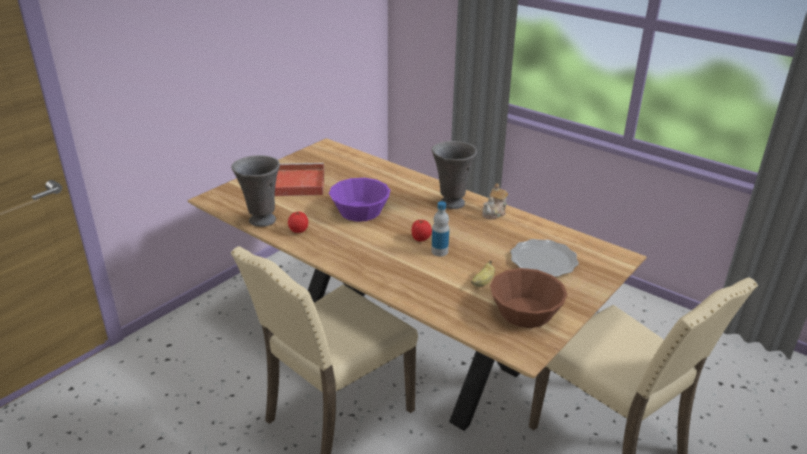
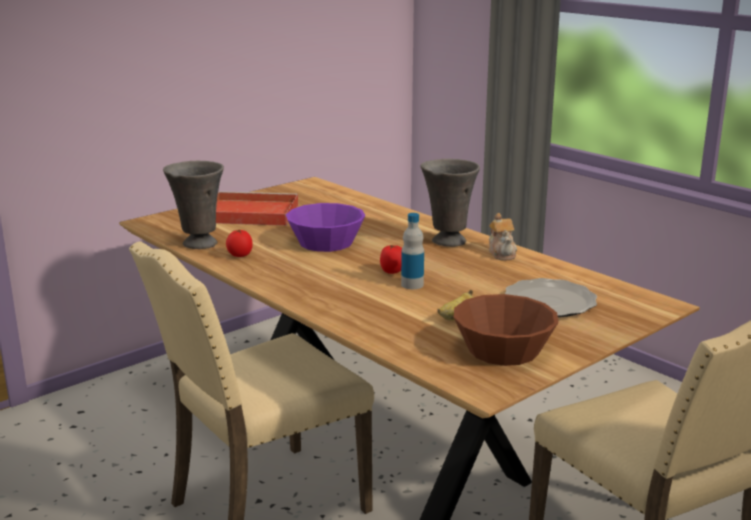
camera: 10 degrees right, 10 degrees down
(494, 213) = (502, 253): teapot -> teapot turned 60 degrees counterclockwise

